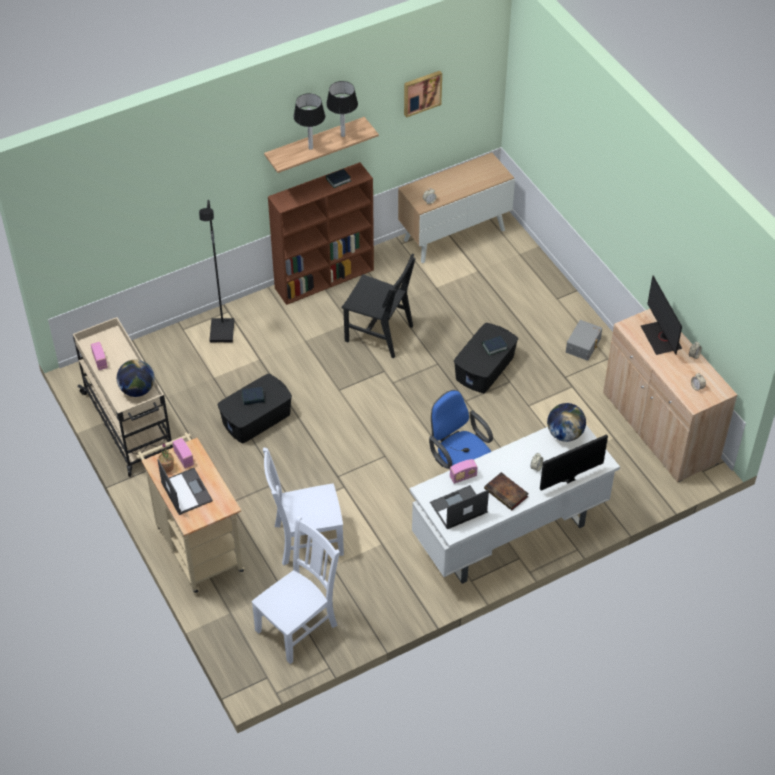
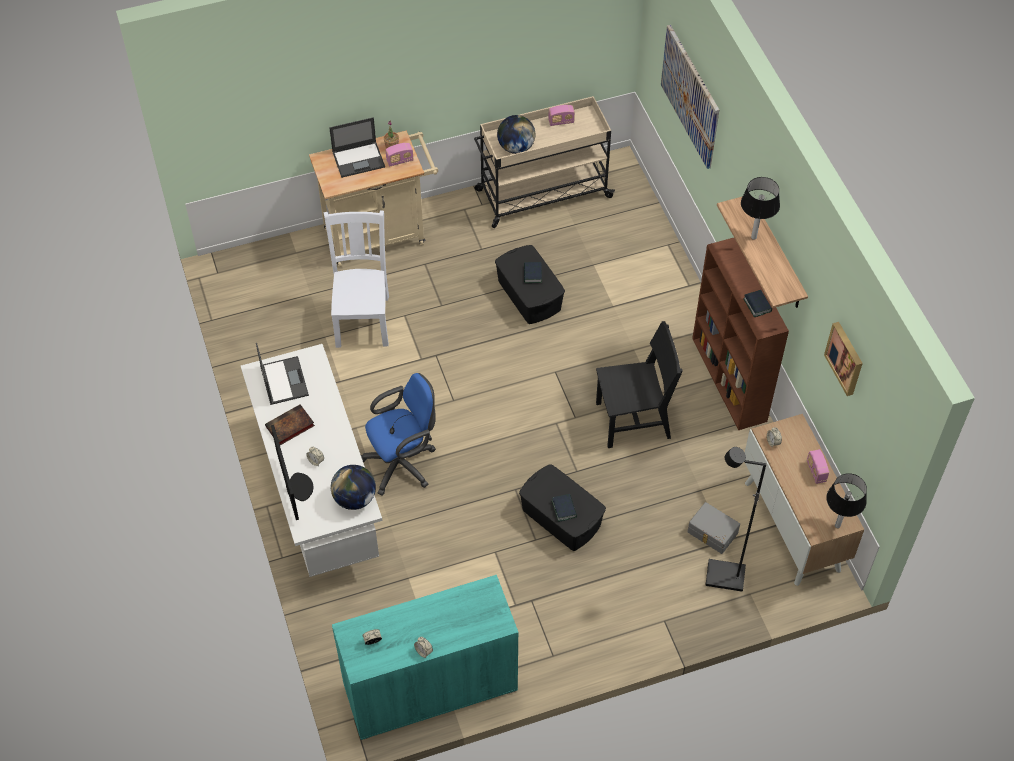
camera: 100 degrees right, 5 degrees up
(146, 201) = (690, 96): none -> picture
(223, 332) = (658, 278): black floor lamp -> black floor lamp (724, 577)
(298, 626) = (264, 302): white chair -> none
(343, 135) = (773, 270): table lamp -> table lamp (837, 526)
(379, 334) = (633, 420): black chair -> black chair turned 135 degrees counterclockwise
(463, 476) = (323, 392): radio -> radio (816, 471)
(584, 345) = (579, 633): grey storage box -> grey storage box (712, 533)
(659, 428) = (430, 687): beige cabinet -> turquoise cabinet
(661, 338) = (461, 622): monitor -> none

